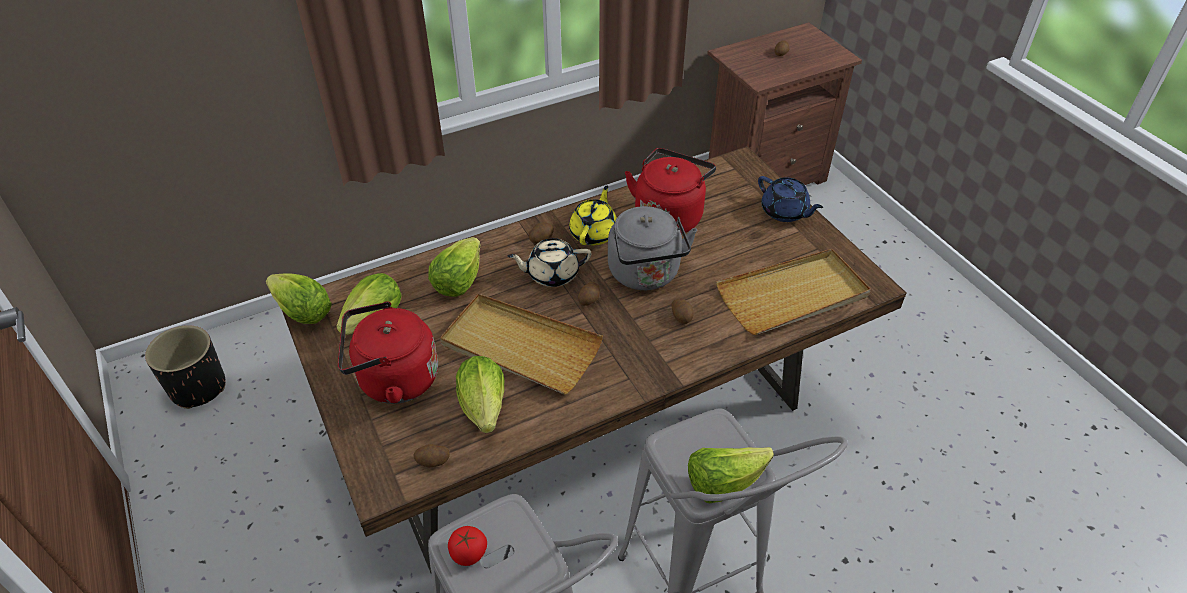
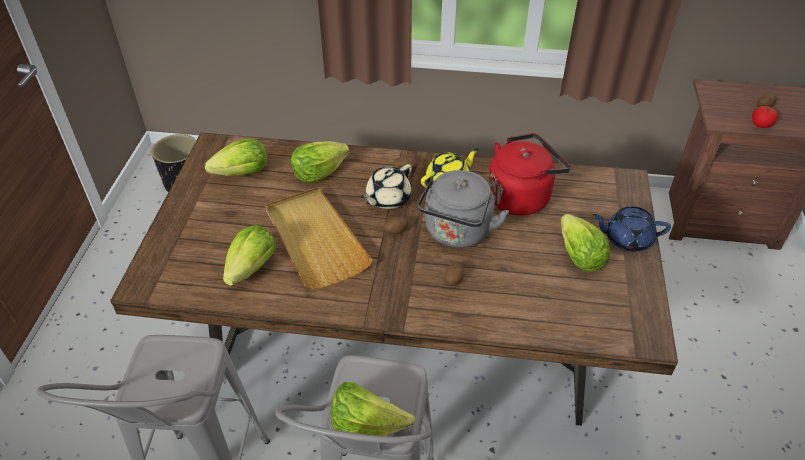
camera: 35 degrees right, 0 degrees up
(303, 312) = (206, 148): lettuce -> lettuce (579, 257)
(393, 380) = (215, 219): red kettle -> none
(432, 461) = (186, 286): potato -> none
(468, 553) = (154, 361): tomato -> tomato (761, 124)
(551, 274) = (387, 199): beige teapot -> beige teapot turned 75 degrees counterclockwise
(785, 212) = (627, 239): blue teapot -> blue teapot turned 105 degrees clockwise
(793, 295) = (565, 310): beige tray -> none

